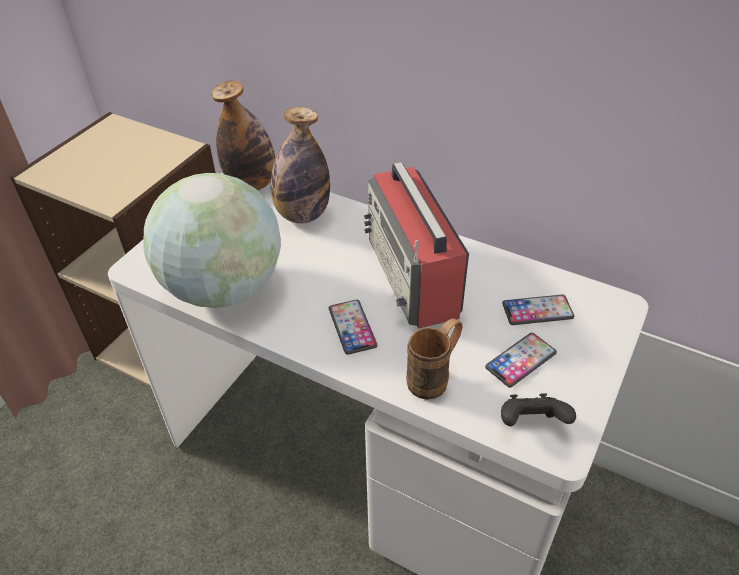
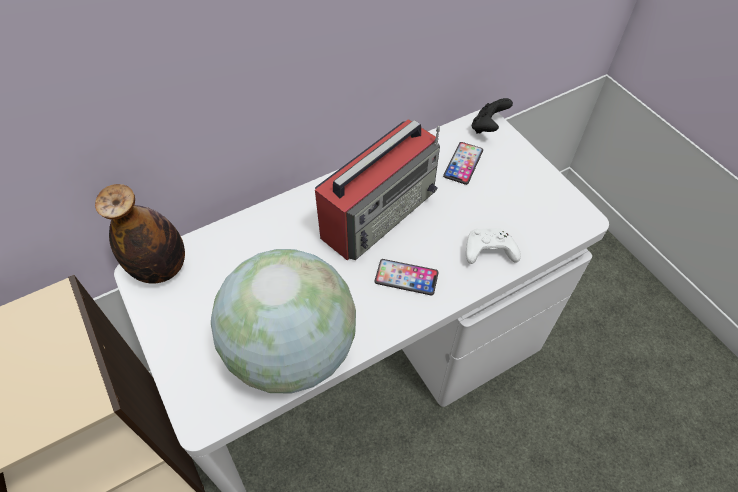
camera: 60 degrees left, 10 degrees up
(302, 215) = (243, 249): bottle -> none
(413, 277) = (379, 212): radio -> radio turned 60 degrees counterclockwise
(434, 377) = (488, 252): brown mug -> white game controller
(520, 360) = (501, 197): phone -> none
(531, 423) = (556, 222): black game controller -> black game controller (488, 127)

